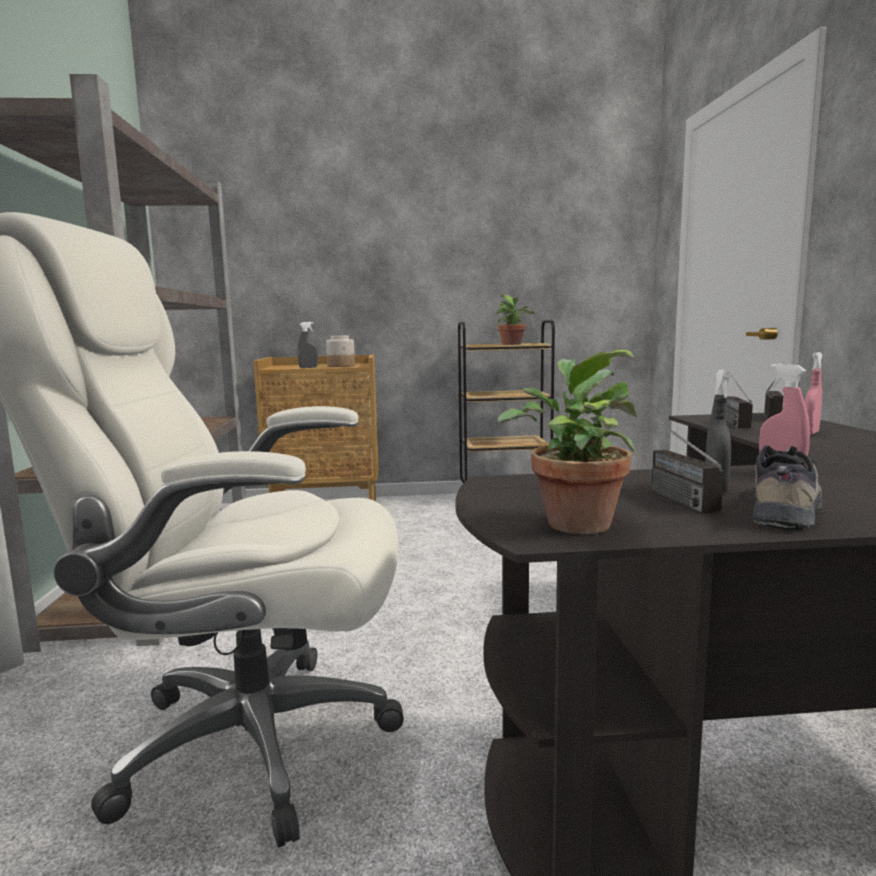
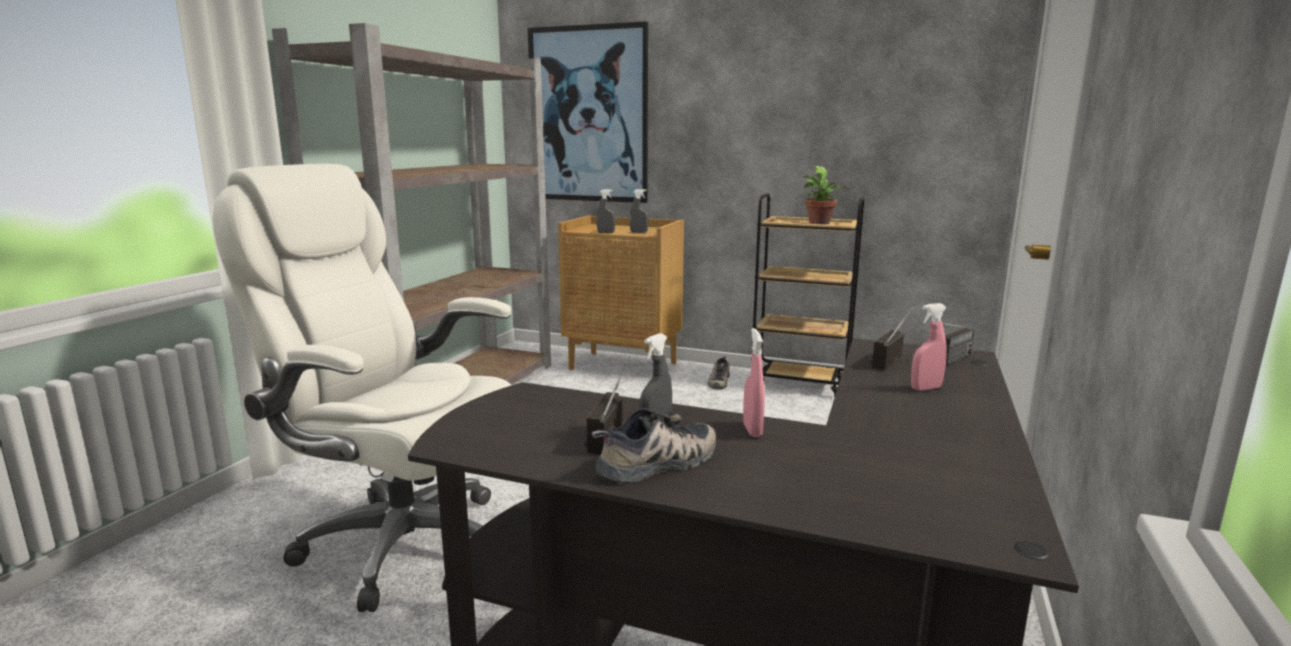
camera: 25 degrees right, 5 degrees up
(261, 252) = (588, 115): none -> picture
(341, 366) = (639, 232): jar -> grey spray bottle
(431, 508) = (718, 381): none -> shoe
(573, 521) = (490, 439): potted plant -> none

